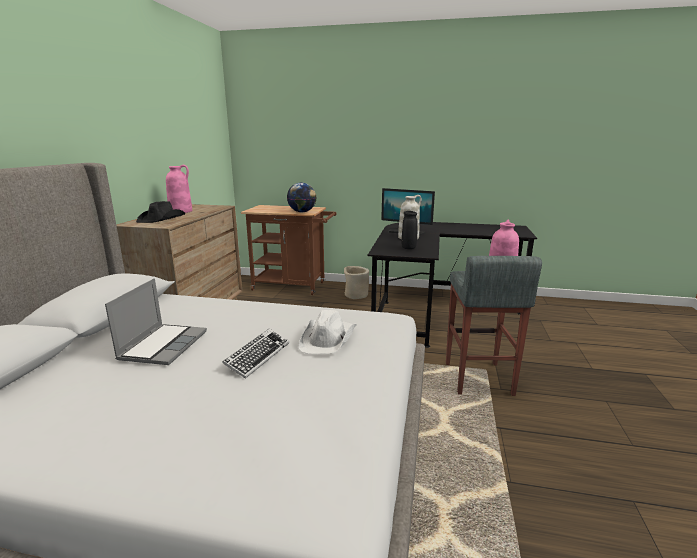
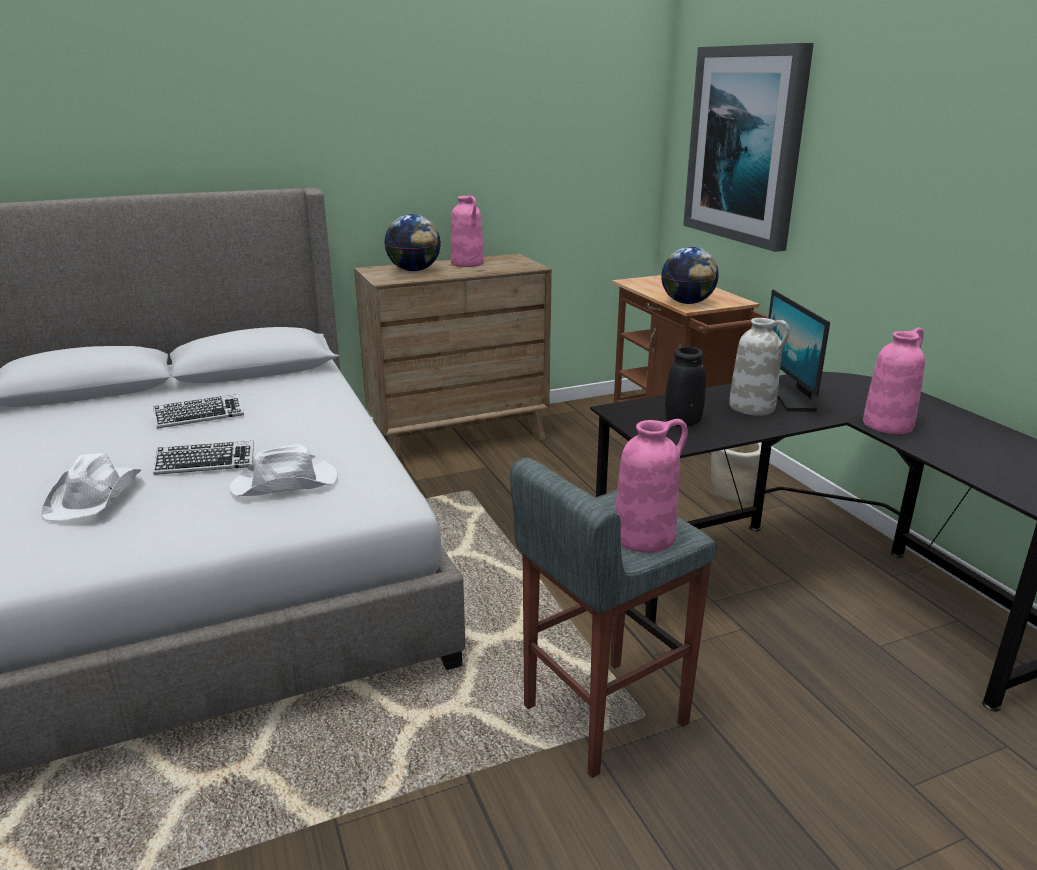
camera: 55 degrees right, 5 degrees up
(162, 219) = (414, 270): black hat -> globe
(163, 345) = (199, 416): laptop -> keyboard
(254, 405) = (95, 495): none -> white hat
(296, 132) = (746, 145): none -> picture
(448, 230) = (887, 424): none -> pink vase

